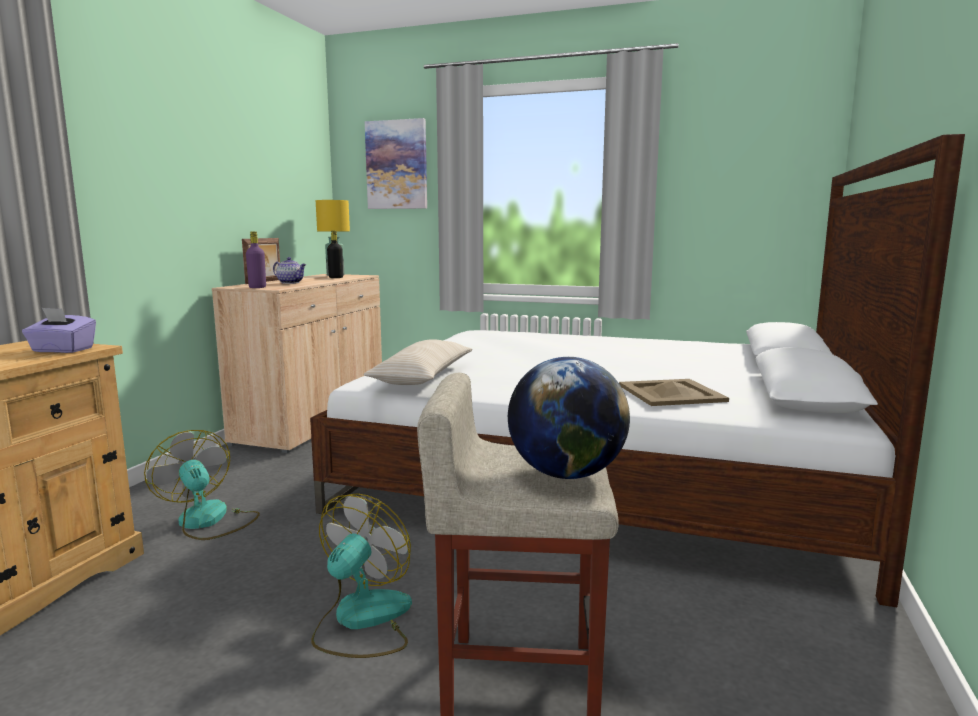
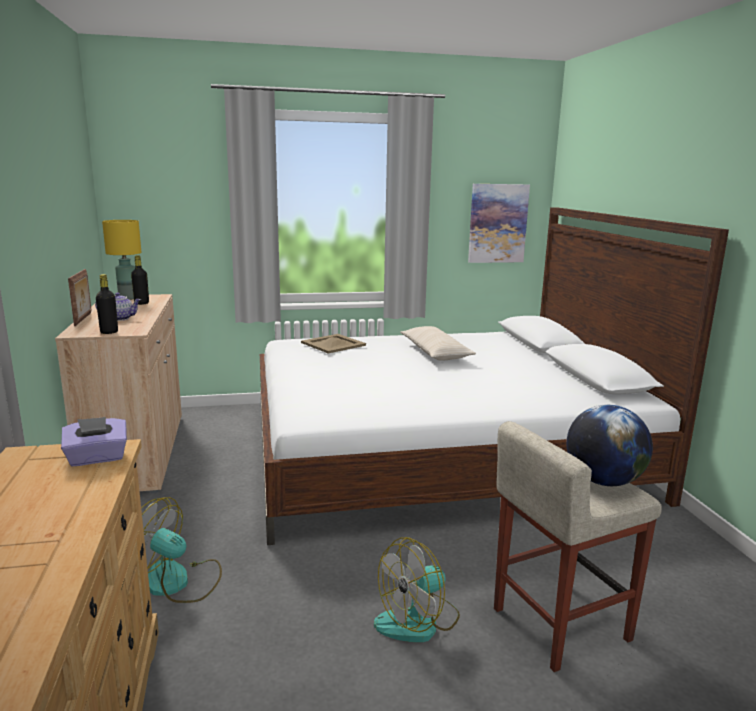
camera: 30 degrees left, 5 degrees up
(257, 287) = (109, 332): purple bottle -> black bottle
(362, 620) = (418, 621): fan -> fan turned 120 degrees counterclockwise
(397, 165) = (176, 180): picture -> picture (497, 223)
(423, 377) = (339, 406): beige pillow -> beige pillow (435, 353)
(671, 393) = (530, 392): beige tray -> beige tray (333, 344)

